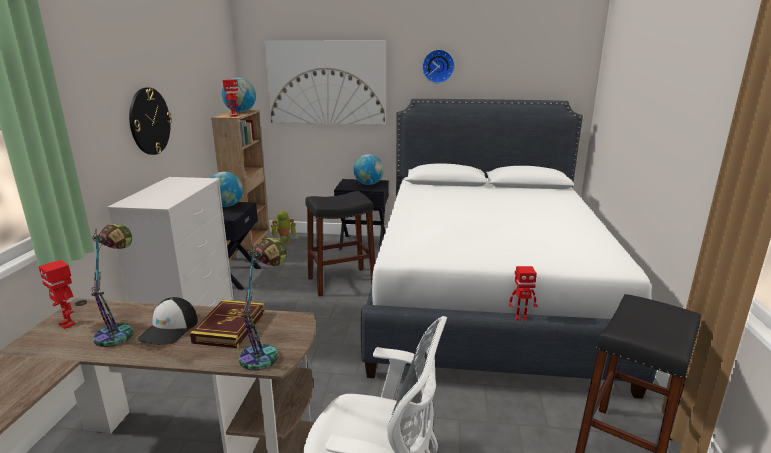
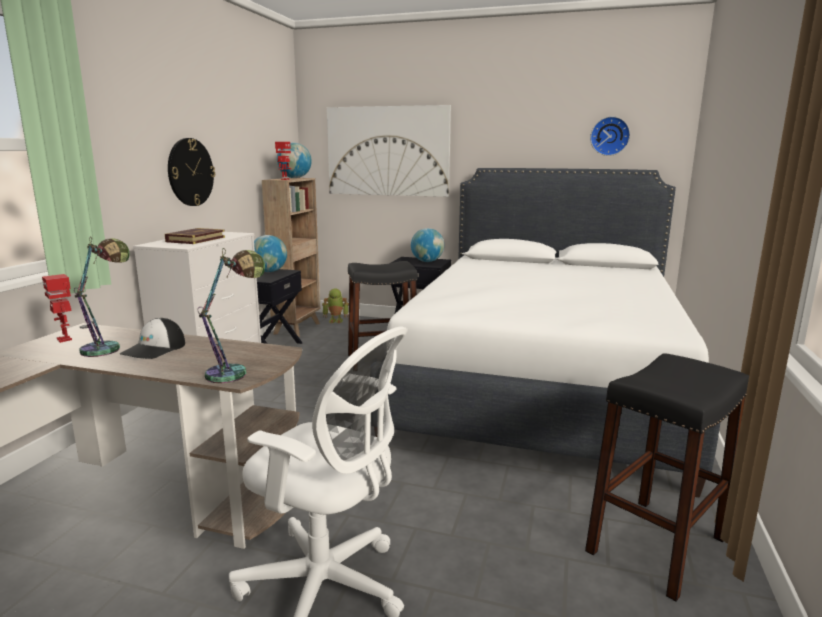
camera: 10 degrees right, 5 degrees down
(230, 327) = (212, 351): book -> book (196, 239)
(438, 66) = (508, 132): wall clock -> wall clock (609, 136)
(521, 317) = (547, 383): toy robot -> none

